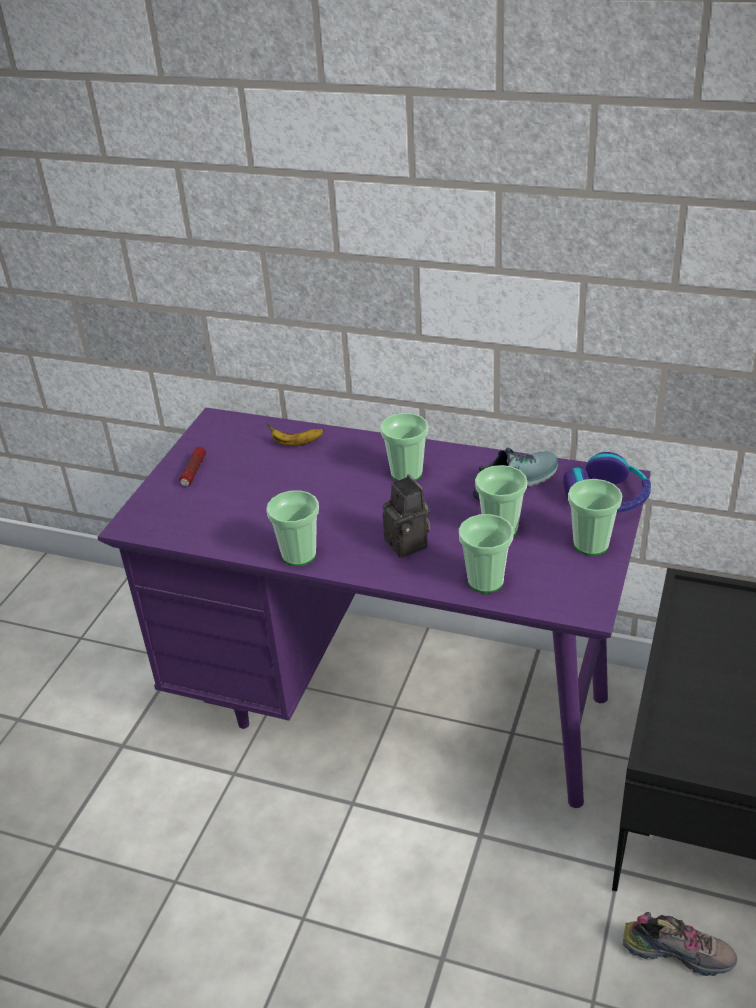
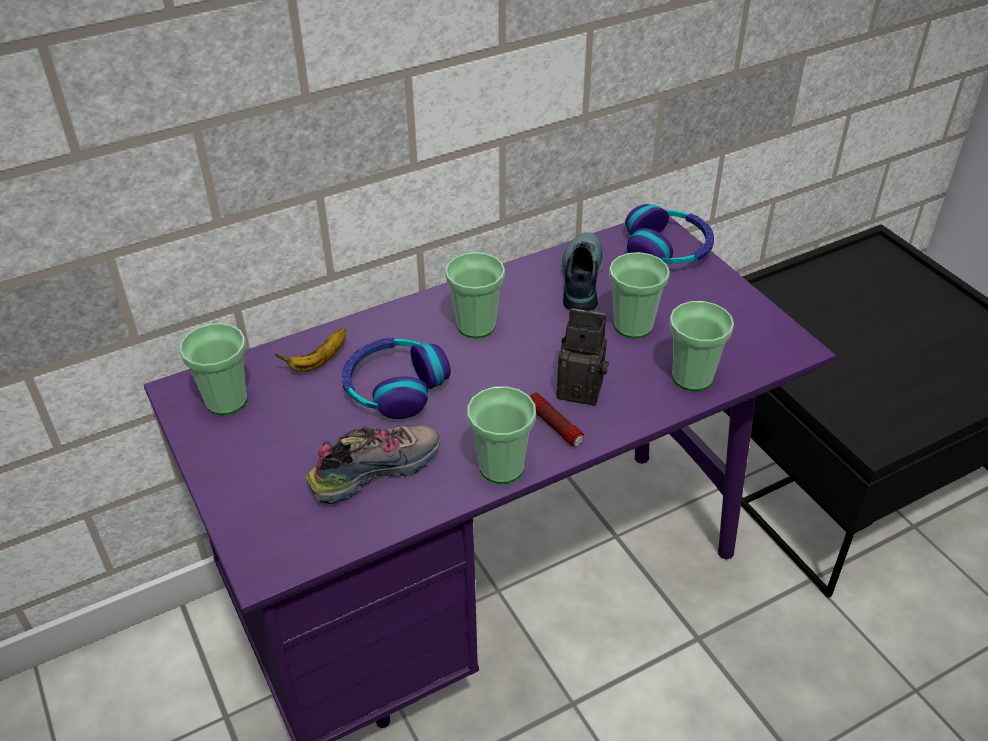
camera: 50 degrees left, 5 degrees up
(193, 472) = (247, 460): flashlight -> flashlight (554, 426)
(312, 479) = (394, 387): none -> headphones
(591, 544) = (716, 294): cup -> cup (226, 400)
(678, 951) = (912, 603): shoe -> shoe (375, 470)

